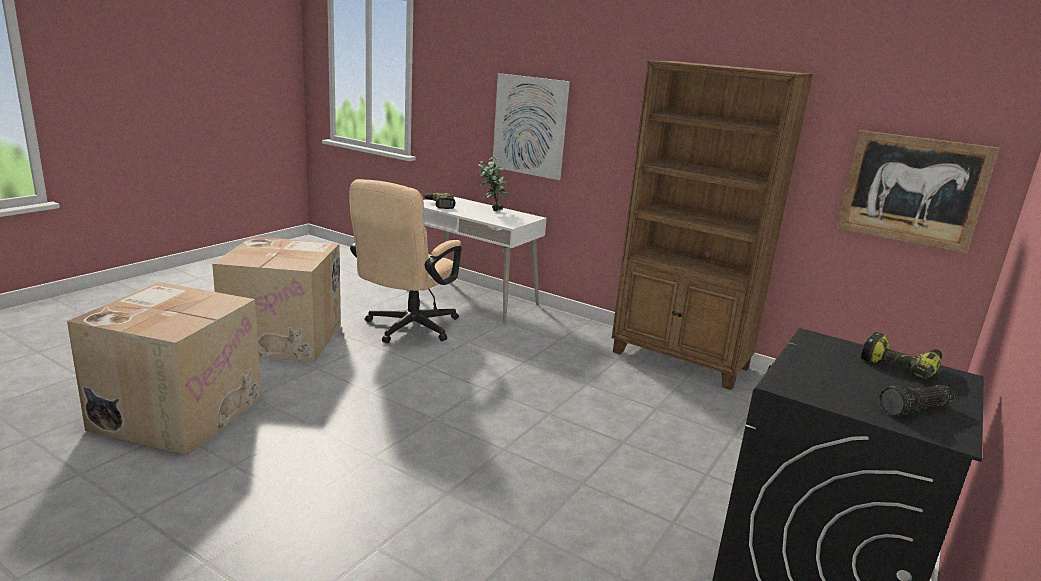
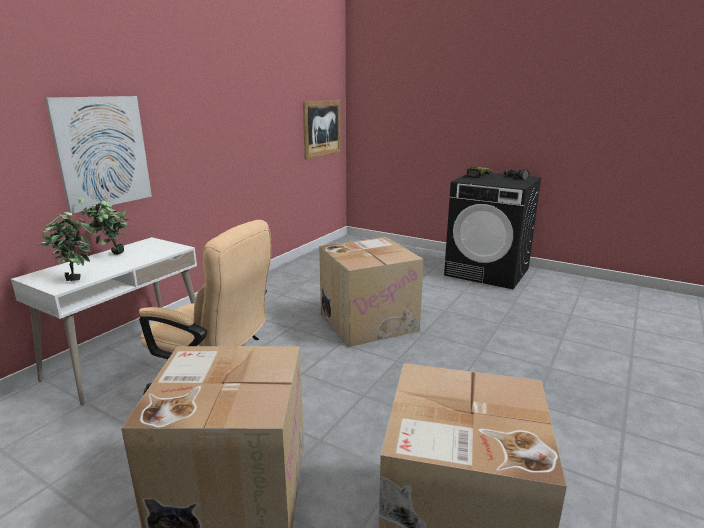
camera: 90 degrees left, 0 degrees up
(440, 205) = (76, 278): power drill -> potted plant
(541, 411) = (369, 321): none -> cardboard box
(680, 360) = (282, 277): brown bookcase -> none

